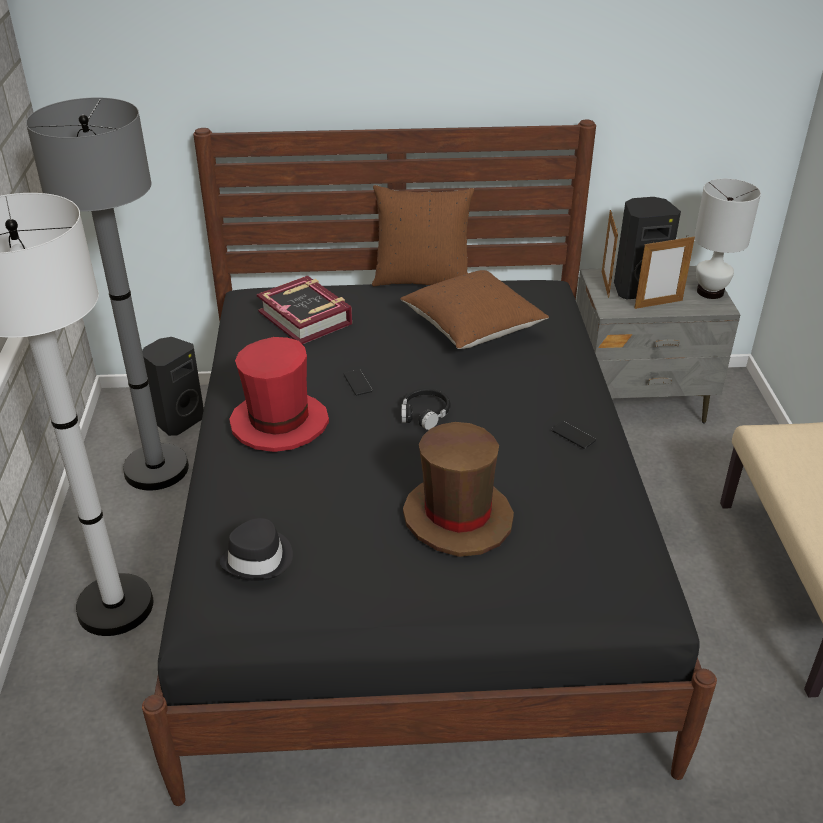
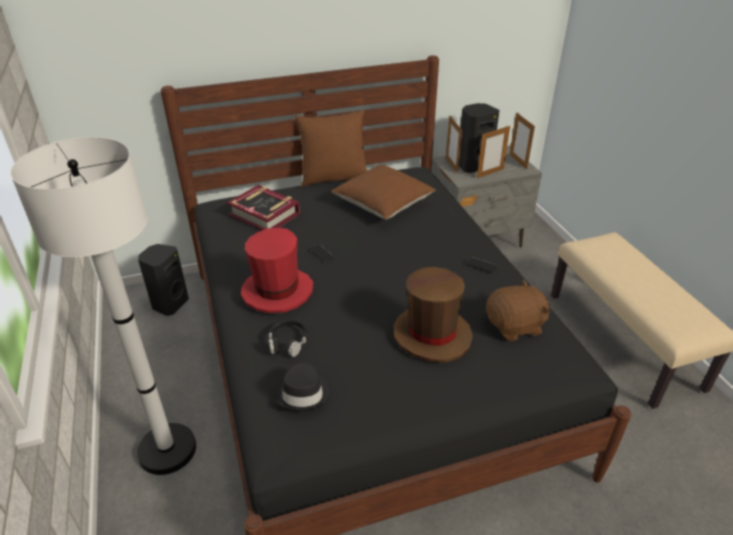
camera: 15 degrees left, 0 degrees up
(156, 469) = (164, 342): grey floor lamp -> none
(424, 414) = (377, 267): black headphones -> black headphones (288, 342)
(580, 527) = (515, 326): none -> brown plush toy
(710, 292) = (518, 161): white table lamp -> picture frame

